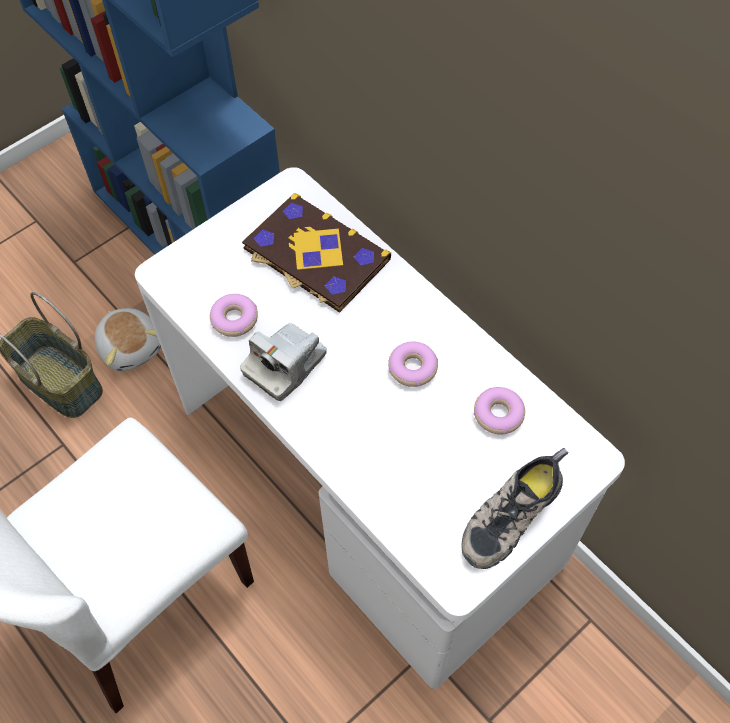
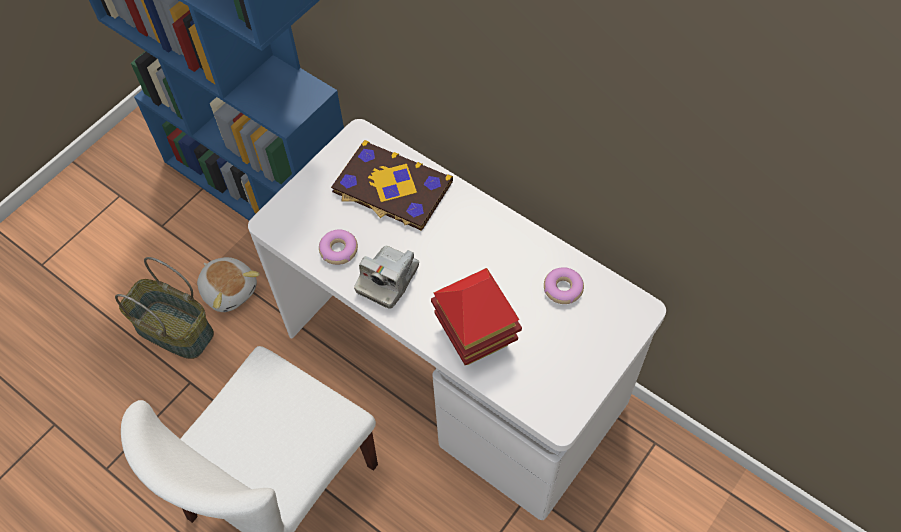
camera: 10 degrees left, 0 degrees up
(376, 452) = (475, 334): none -> toy house
(412, 368) = (489, 264): donut -> none
(509, 513) = (587, 362): shoe -> none

